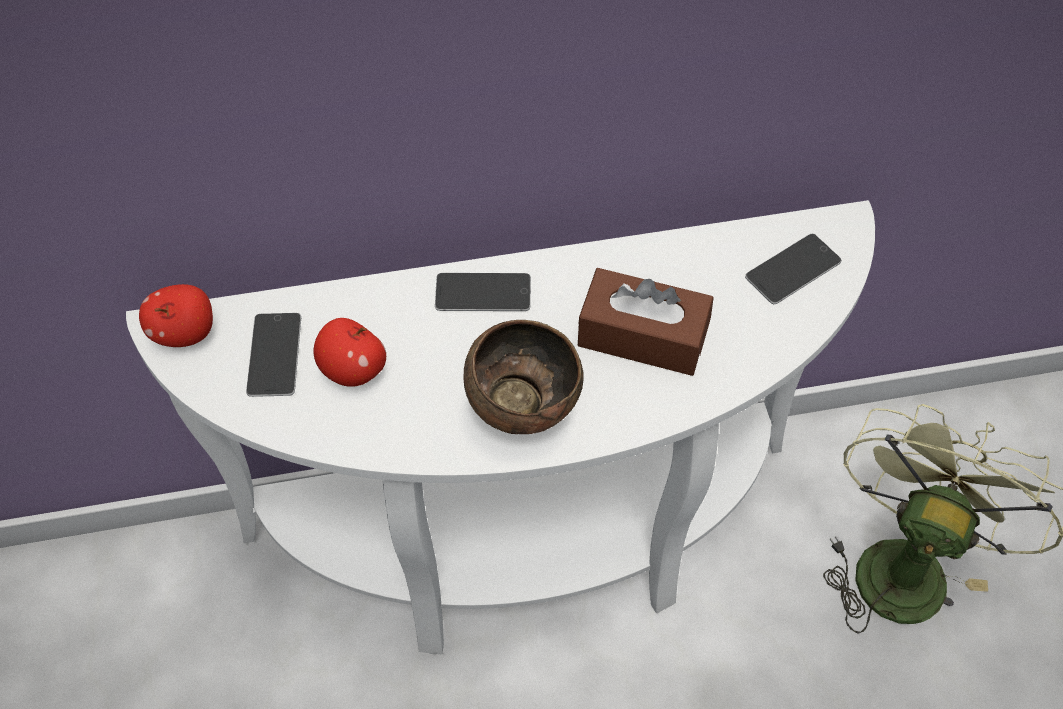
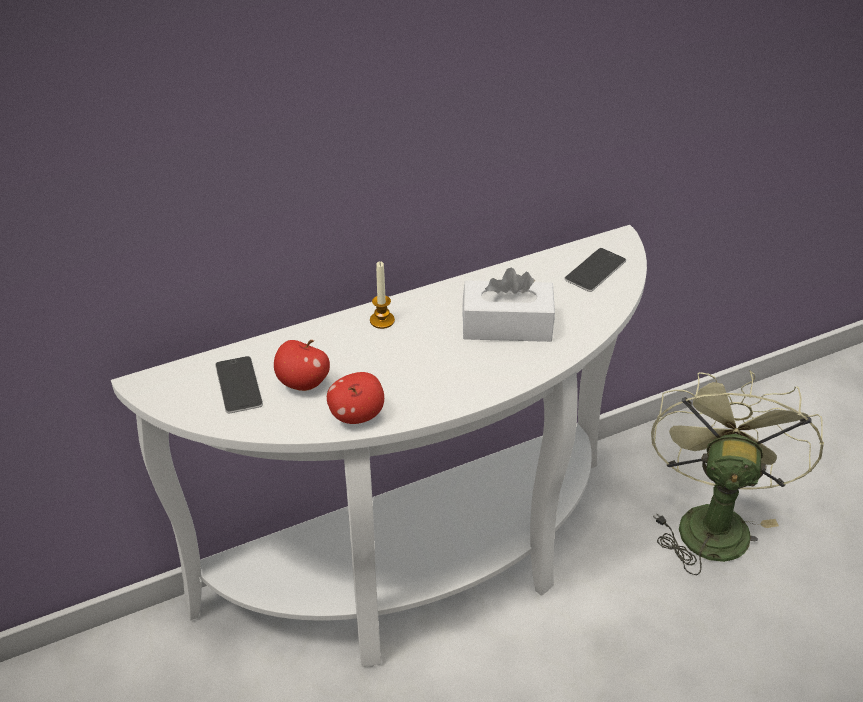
camera: 15 degrees left, 15 degrees down
(185, 333) = (163, 384): apple -> apple (357, 415)
(483, 292) = (382, 320): phone -> candle
(522, 411) = (438, 384): brown bowl -> none
(642, 336) = (507, 325): brown tissue box -> white tissue box

